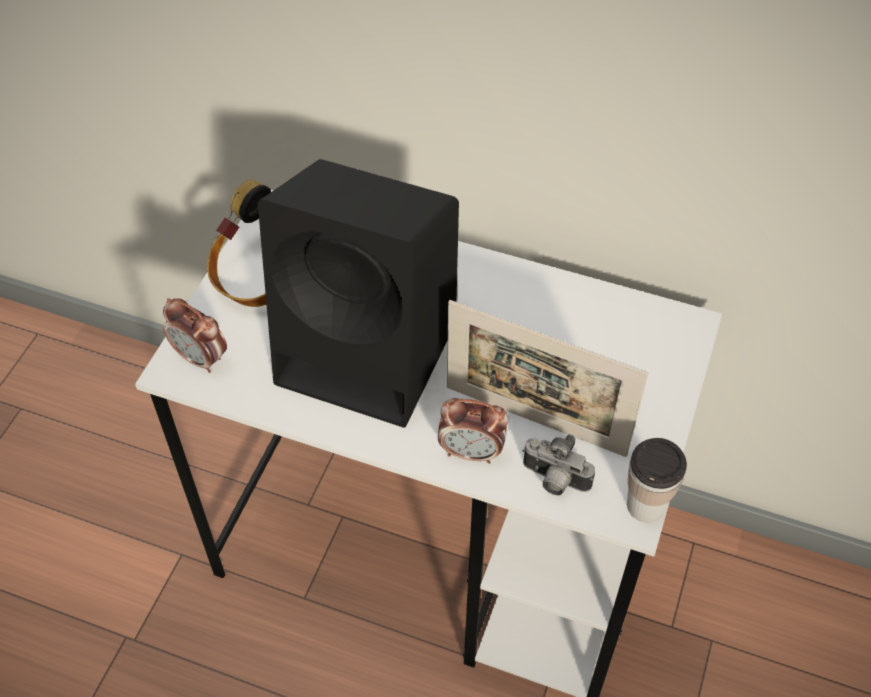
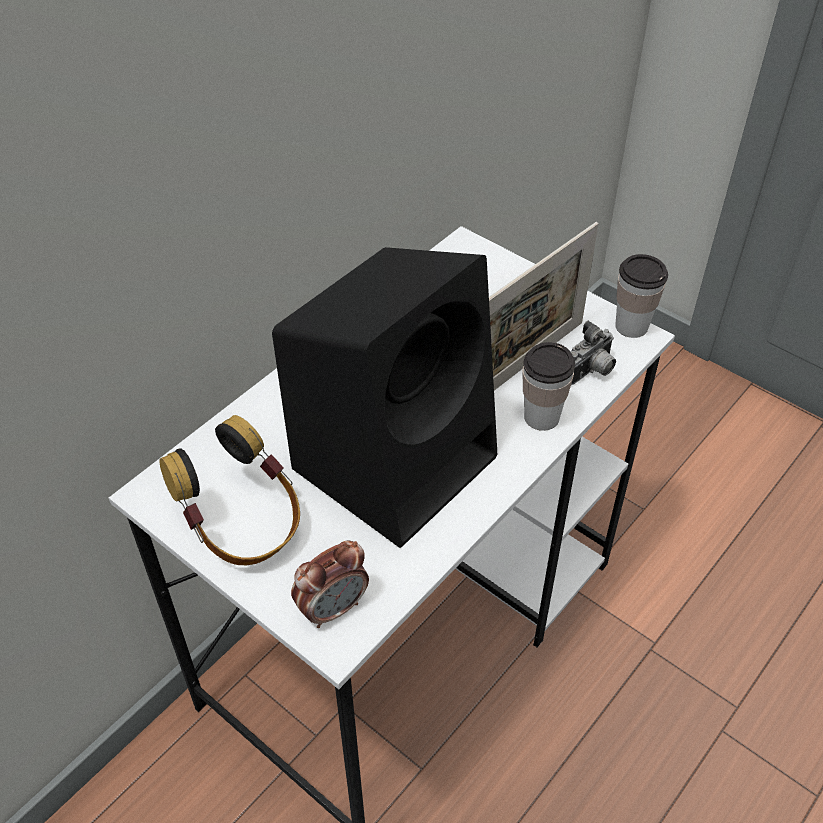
camera: 70 degrees left, 5 degrees down
(471, 452) = (541, 417): alarm clock -> cup

